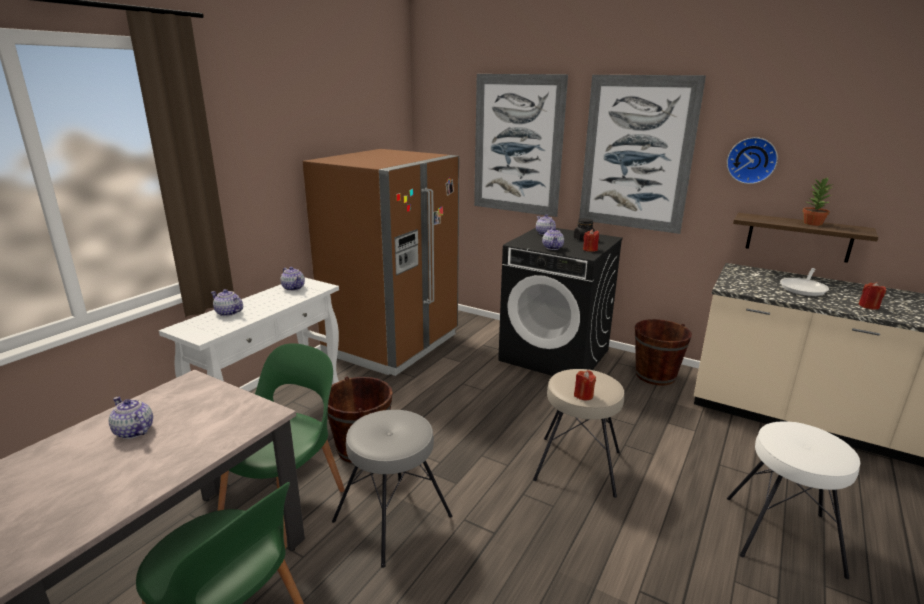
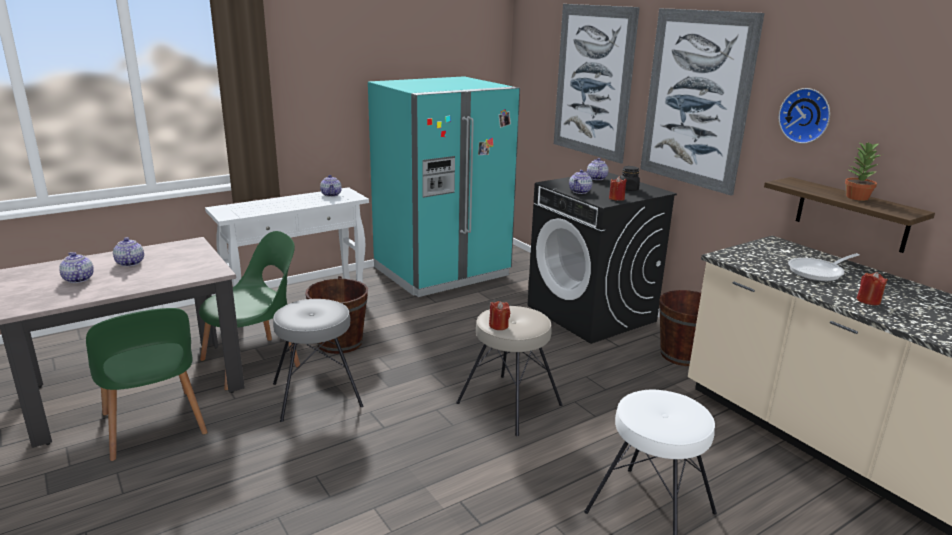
camera: 25 degrees right, 0 degrees up
(228, 313) = (263, 204): teapot -> teapot (78, 279)
(392, 344) = (442, 272): brown fridge -> turquoise fridge

